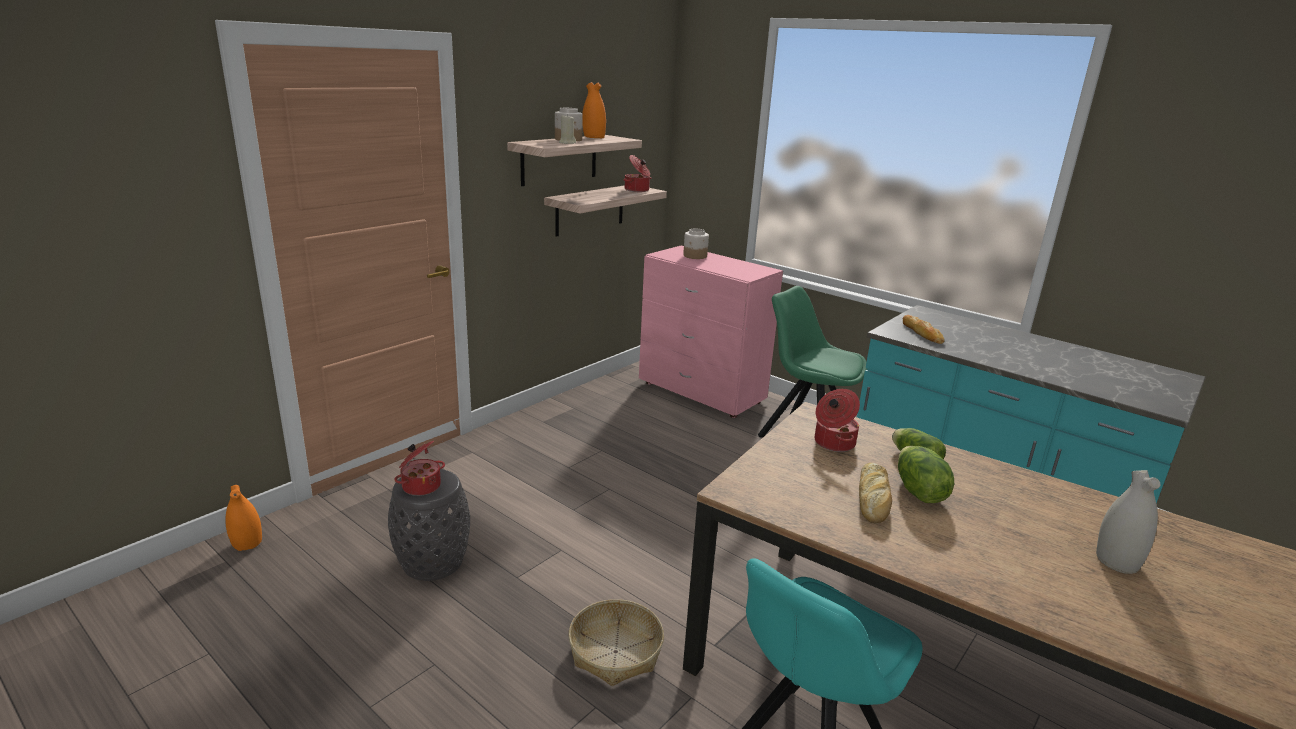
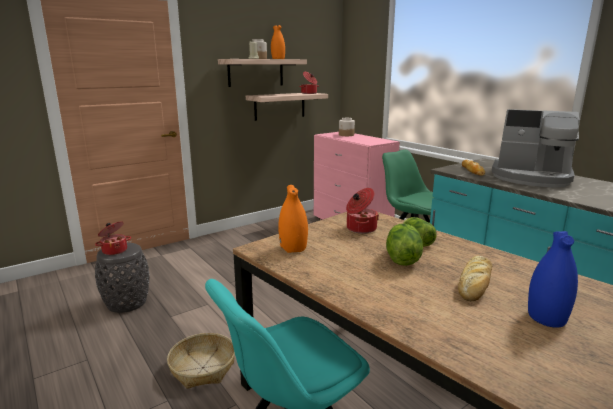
camera: 15 degrees right, 5 degrees down
(247, 544) = (35, 283): orange vase -> orange vase (293, 249)
(873, 499) = (360, 260): bread -> bread (475, 284)
(999, 344) = (531, 177): none -> coffee machine
(1116, 560) = (547, 317): white vase -> blue vase

